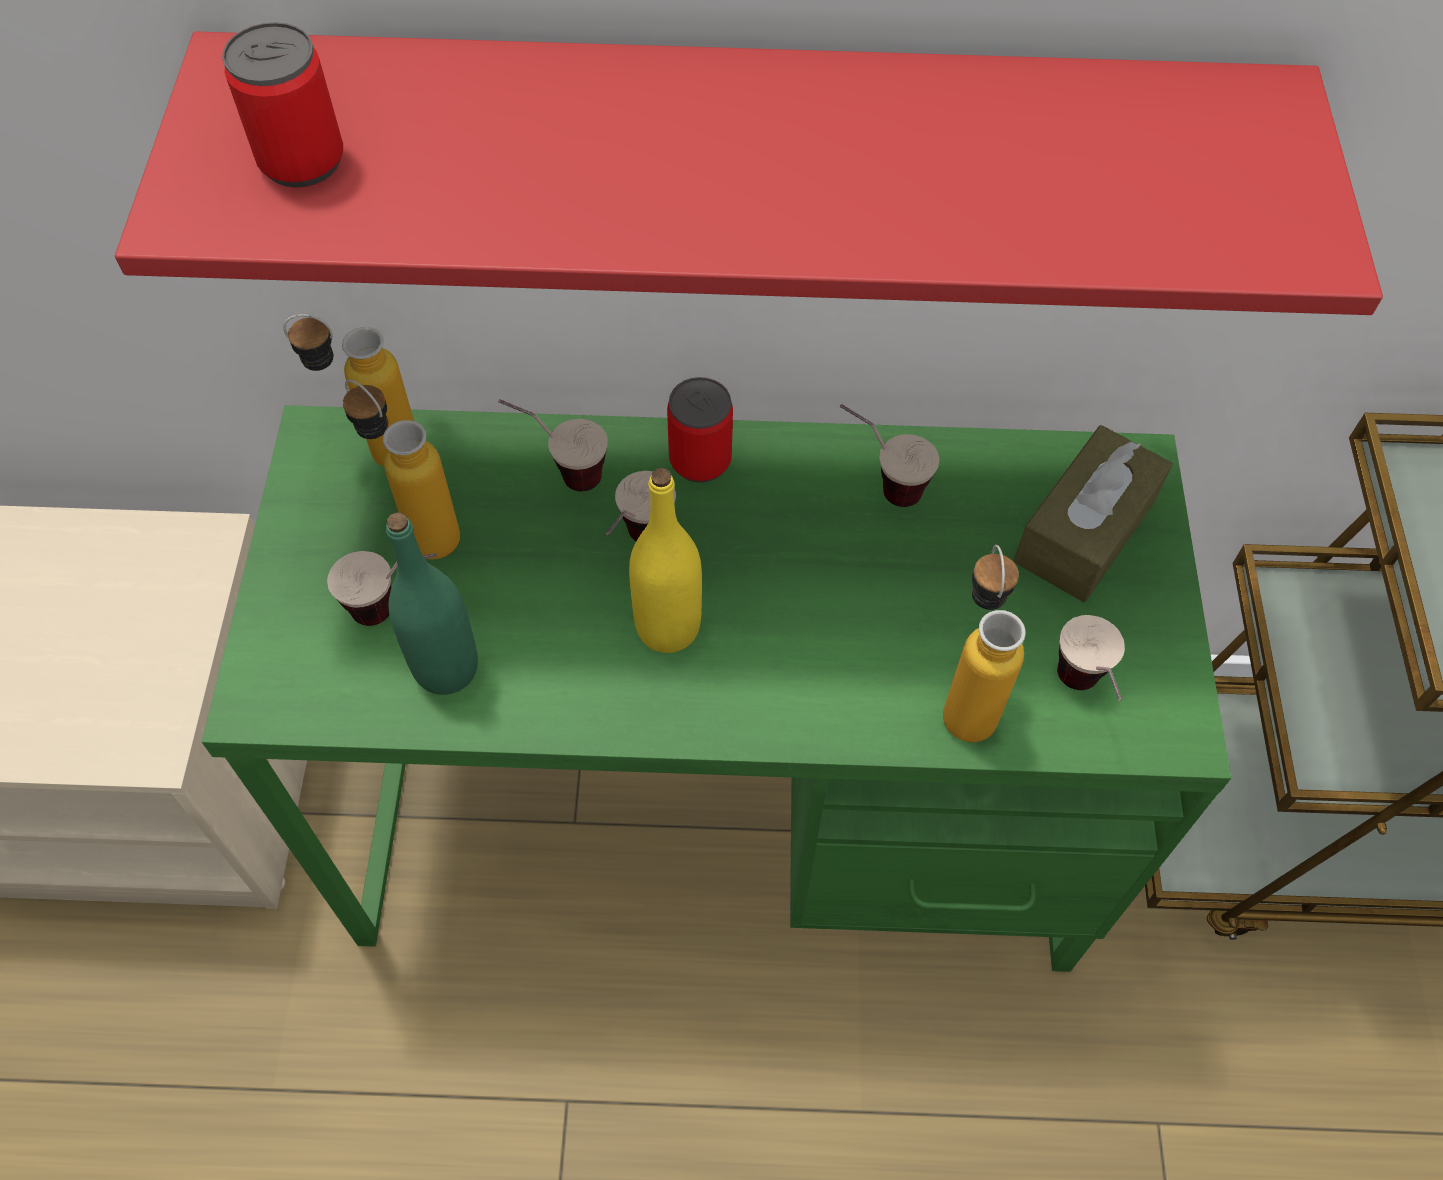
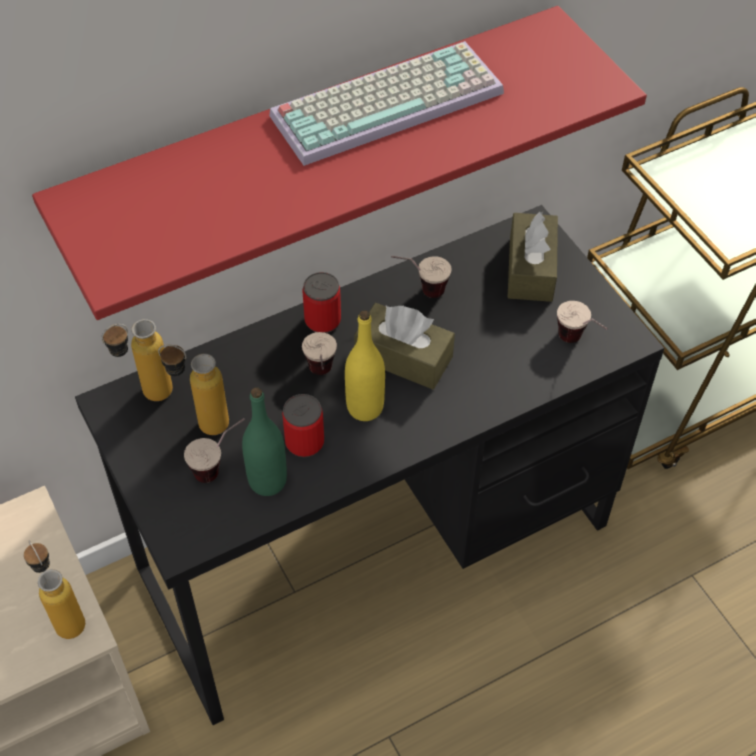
camera: 30 degrees left, 5 degrees down
(302, 160) = (146, 230): can -> can (304, 442)
(559, 471) = (254, 360): cup -> none
(720, 819) = (375, 546): green desk -> black desk
(782, 577) = (403, 357): none -> brown tissue box
(871, 111) = (388, 101): none -> keyboard
(965, 698) = (527, 370): bottle -> bottle (65, 616)

